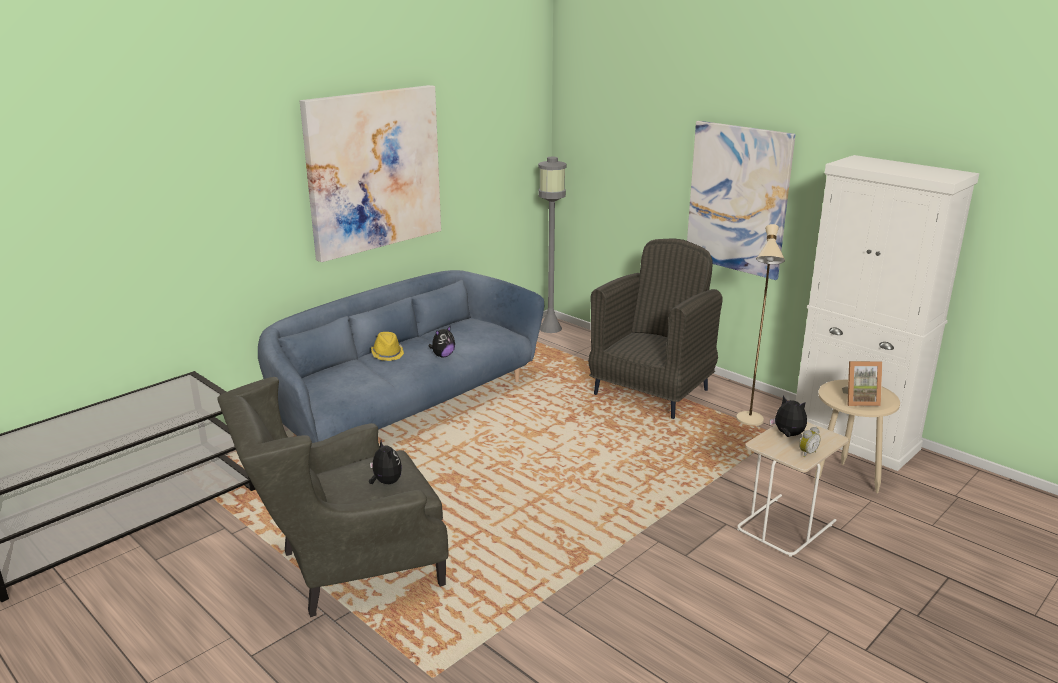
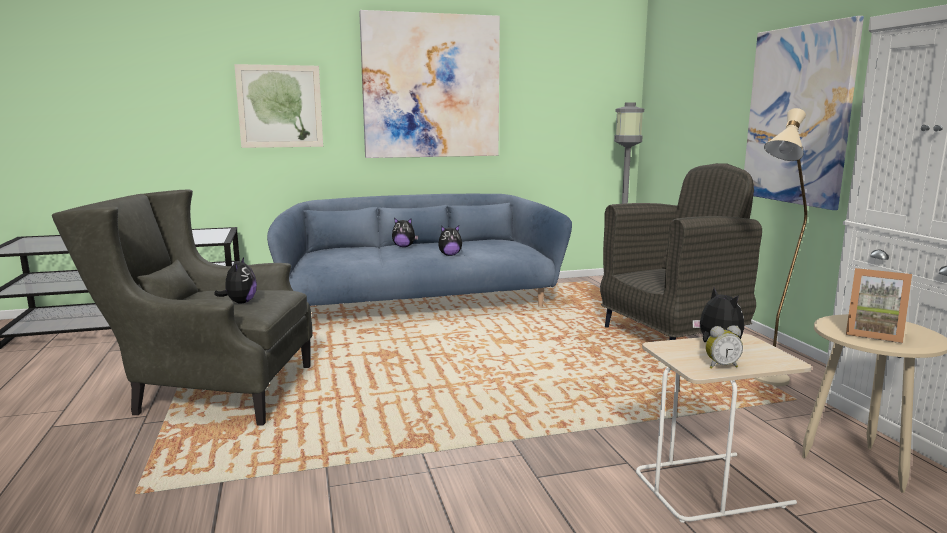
camera: 30 degrees right, 10 degrees down
(225, 223) = (280, 106): none -> picture
(387, 354) = (404, 246): yellow hat -> plush toy

